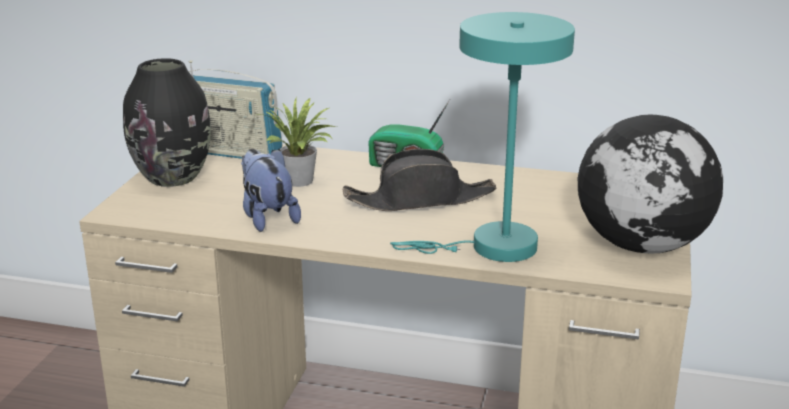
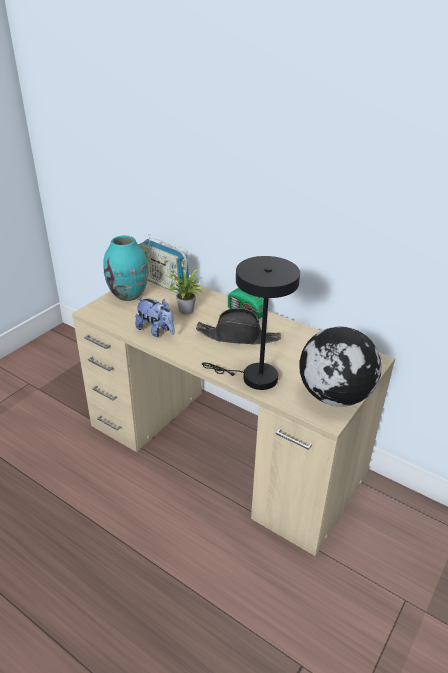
camera: 20 degrees right, 10 degrees up
(173, 177) = (129, 295): black vase -> turquoise vase
(267, 217) = (156, 331): plush toy -> plush toy turned 135 degrees clockwise
(492, 248) = (253, 377): turquoise table lamp -> black table lamp

